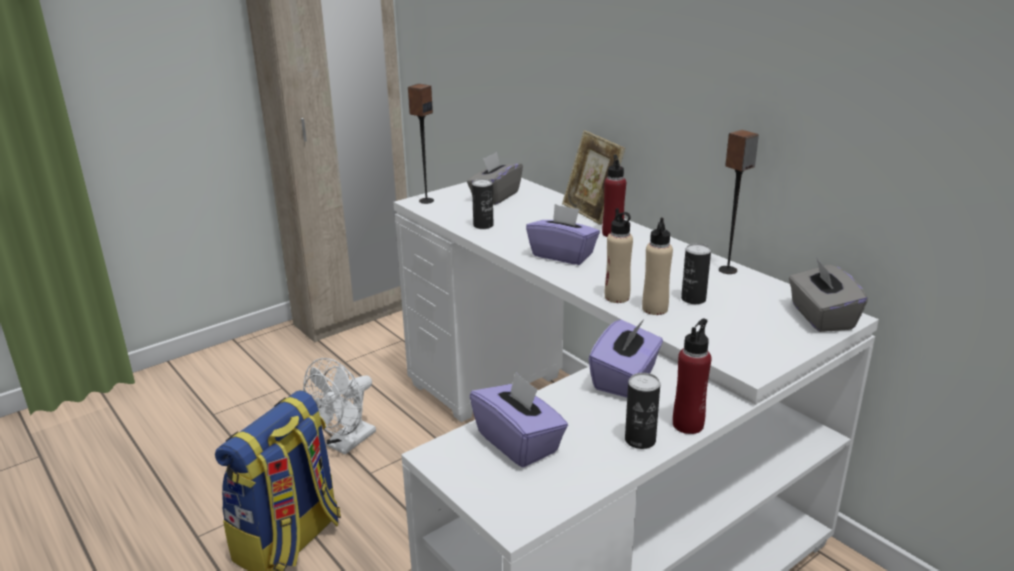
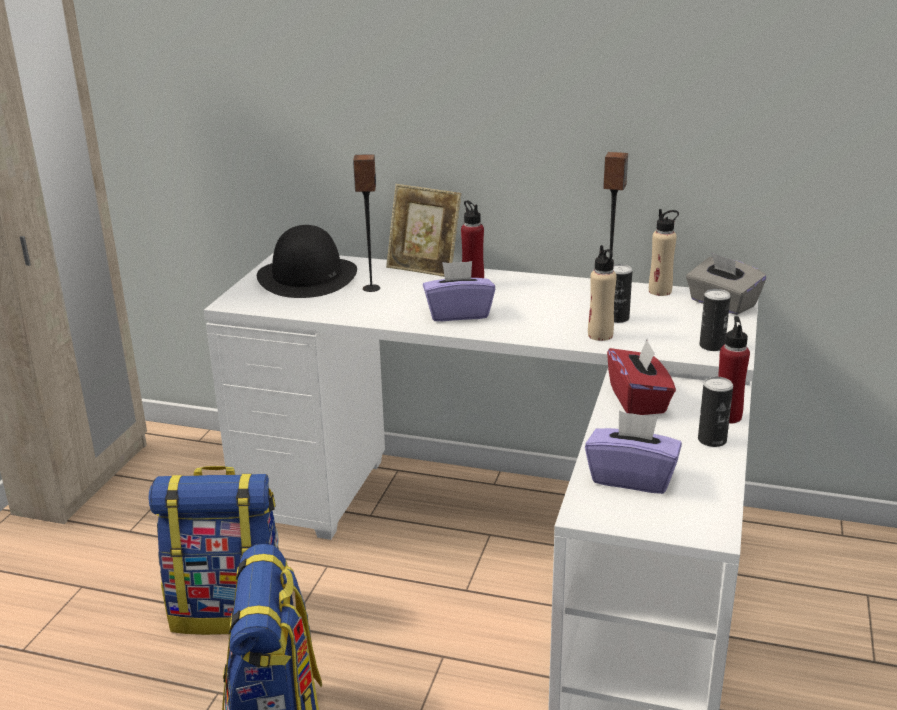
camera: 35 degrees left, 0 degrees up
(346, 444) = (230, 610): white fan -> backpack
(426, 201) = (240, 299): speaker -> speaker (371, 288)
(483, 225) = (341, 307): can -> can (712, 346)
(495, 196) = (307, 277): grey tissue box -> black hat
(617, 297) = (557, 335): beige bottle -> beige bottle (660, 291)
(625, 379) = (638, 400): purple tissue box -> red tissue box

